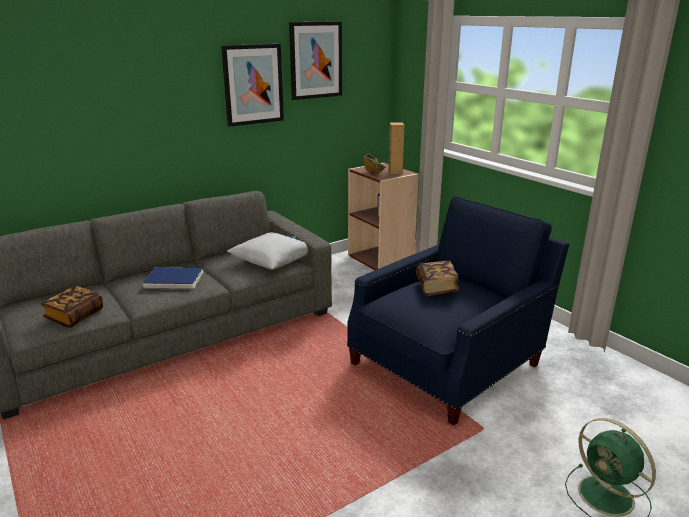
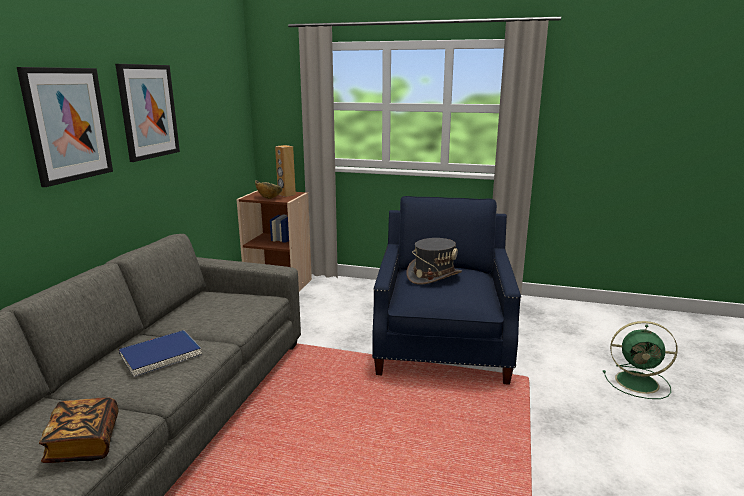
camera: 40 degrees left, 5 degrees down
(272, 261) = (241, 303): grey pillow -> none
(315, 60) = (196, 85): picture -> picture (67, 125)
(436, 288) = (433, 276): book -> grey hat

